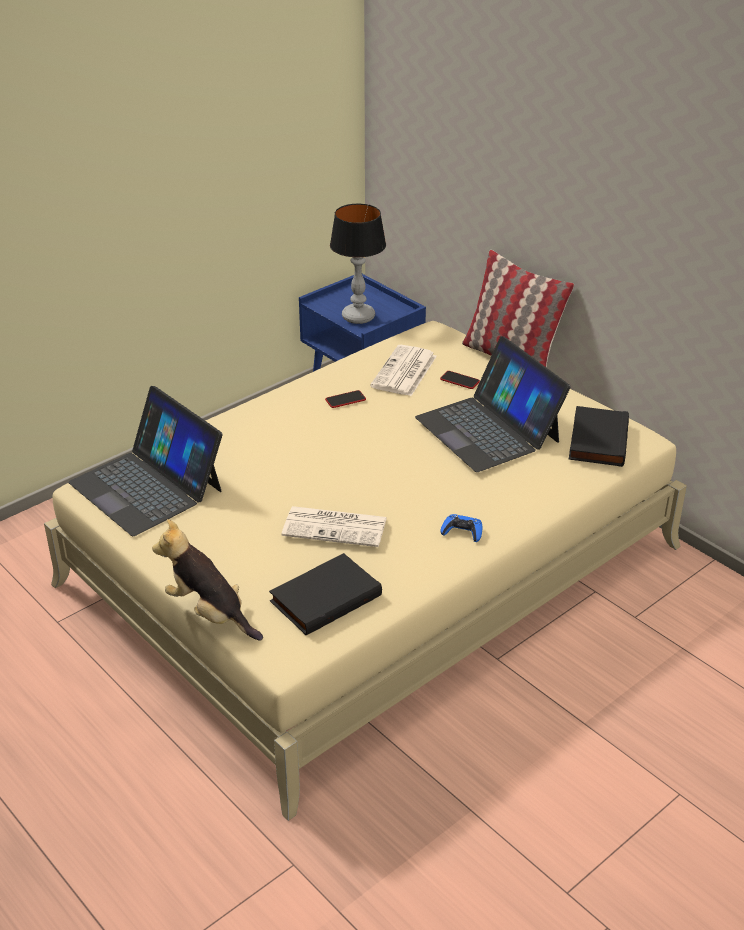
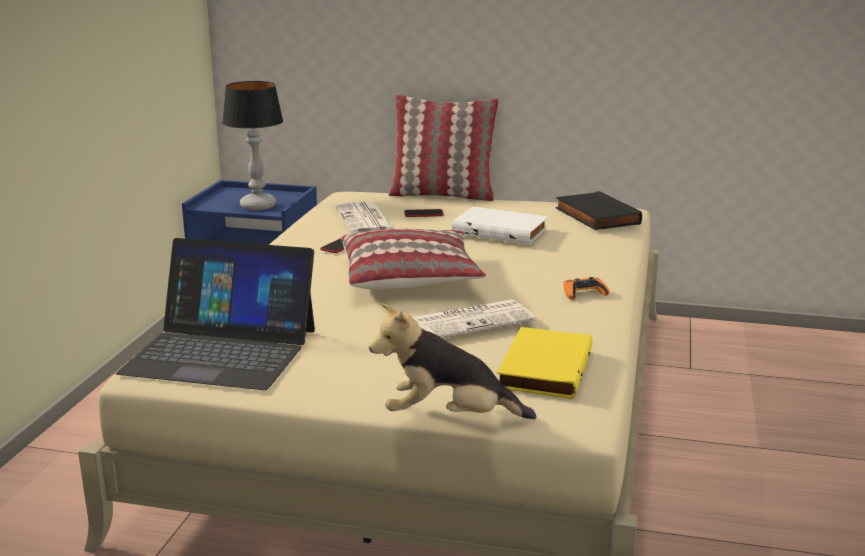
camera: 35 degrees left, 15 degrees down
(325, 597) = (542, 368): black book -> yellow book
(350, 459) = (410, 277): none -> pillow
(462, 532) = (584, 293): blue game controller -> orange game controller
(488, 429) = (501, 230): laptop -> white book

